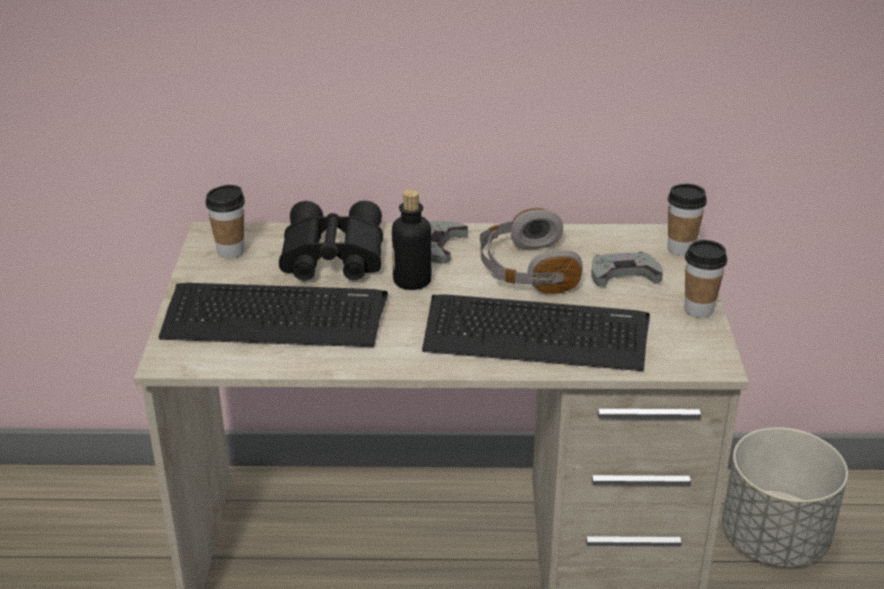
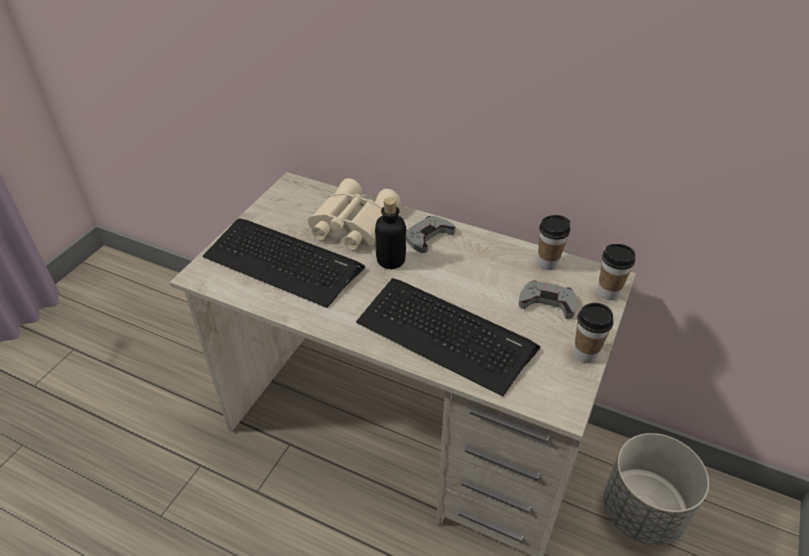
camera: 25 degrees right, 10 degrees up
(230, 251) = (293, 201): cup -> cup (547, 263)
(330, 257) = (351, 224): black binoculars -> beige binoculars
(526, 270) = (476, 276): grey headphones -> none

